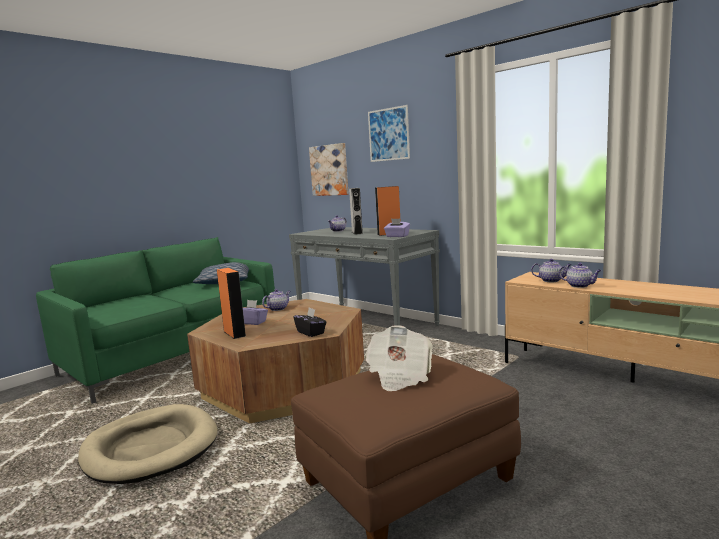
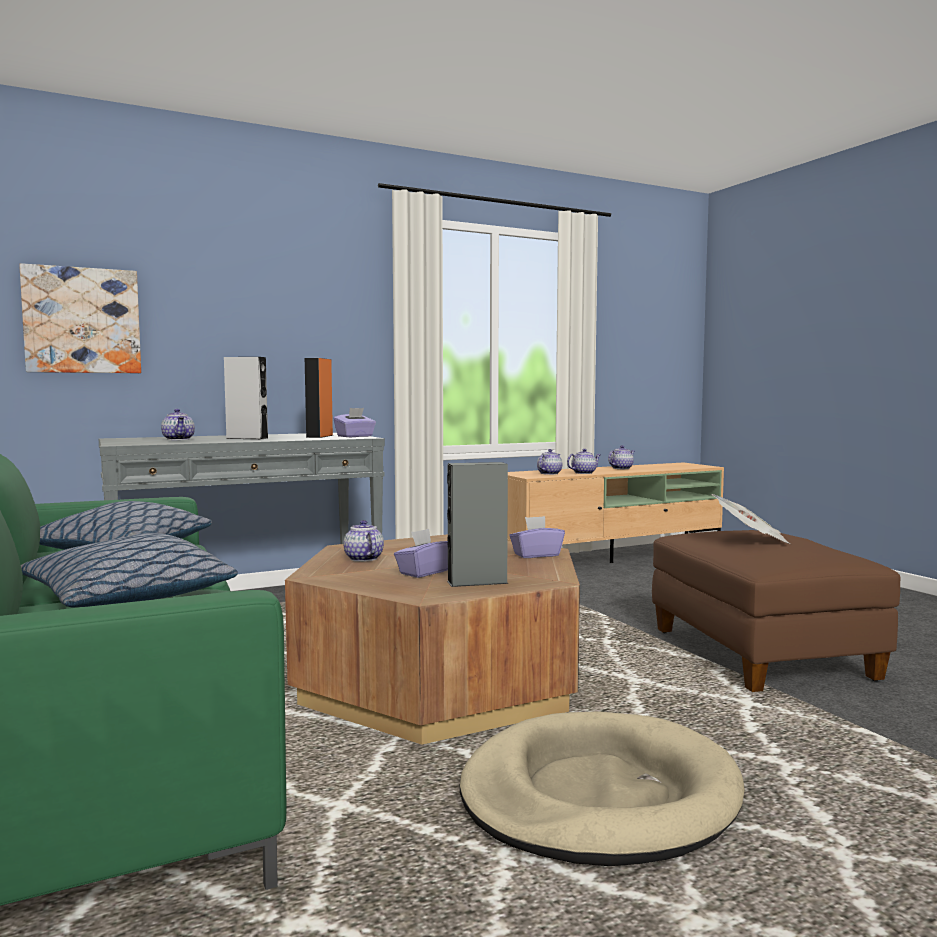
camera: 70 degrees left, 5 degrees down
(155, 299) = (129, 597): none -> pillow
(234, 333) = (477, 582): orange speaker -> grey speaker
(311, 332) = (536, 555): black tissue box -> purple tissue box
(388, 134) = (249, 274): picture -> none
(652, 288) = (621, 468): none -> teapot

